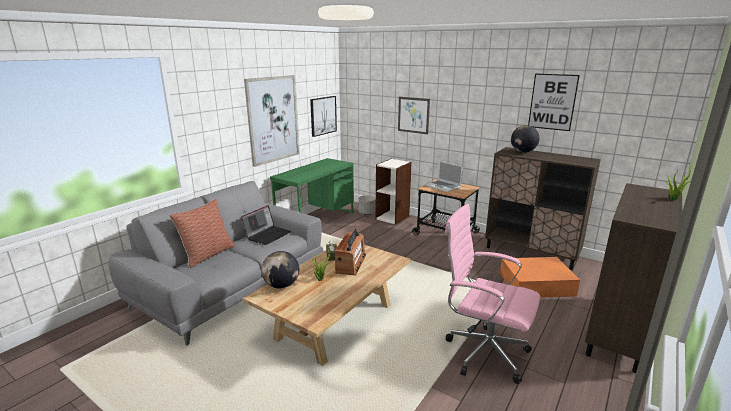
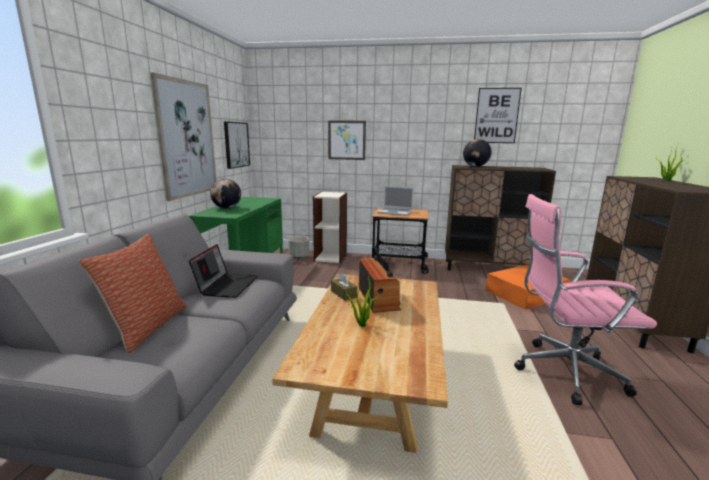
camera: 25 degrees left, 5 degrees down
(281, 285) = (317, 344): globe -> globe (226, 208)

